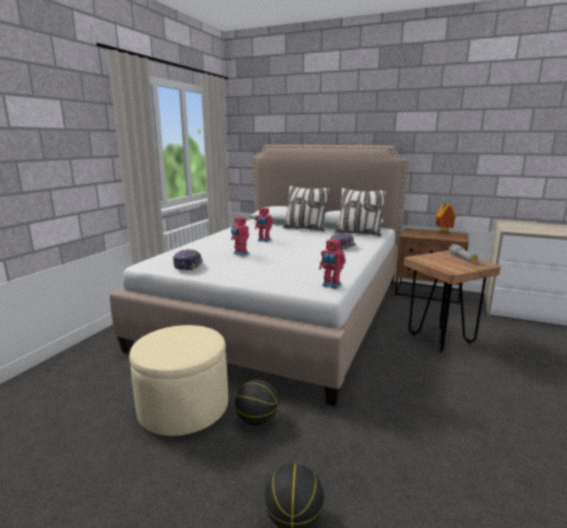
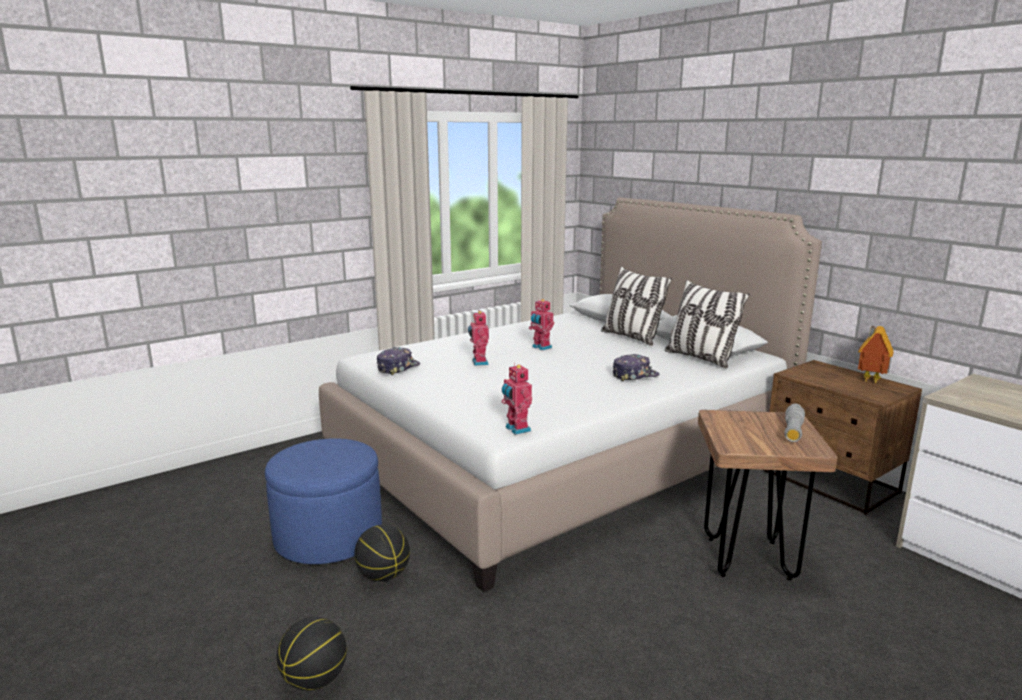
camera: 30 degrees right, 0 degrees up
(183, 408) = (328, 537): beige ottoman -> blue ottoman

